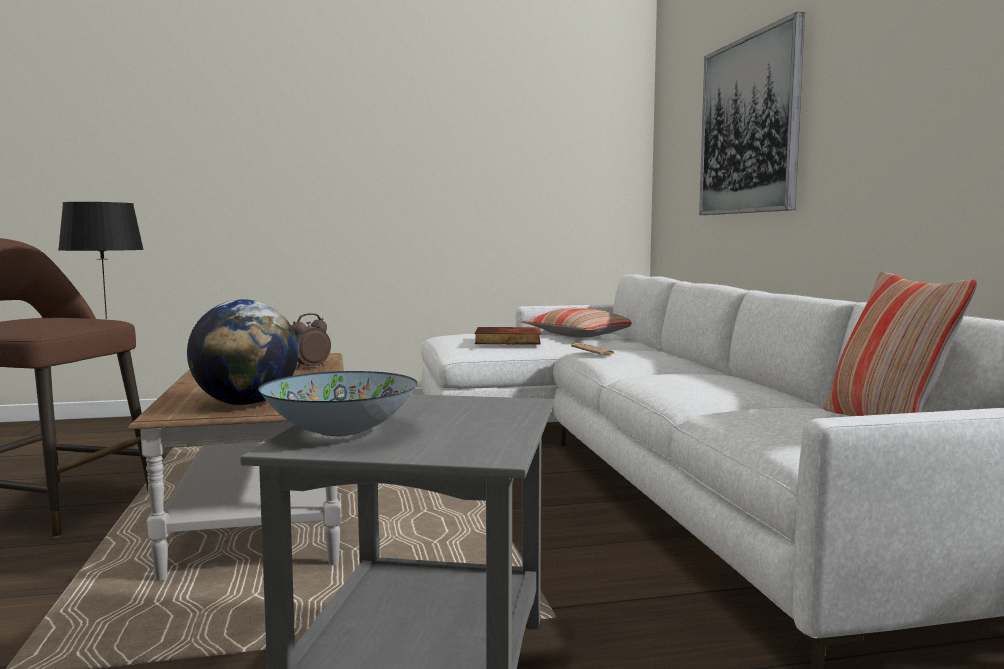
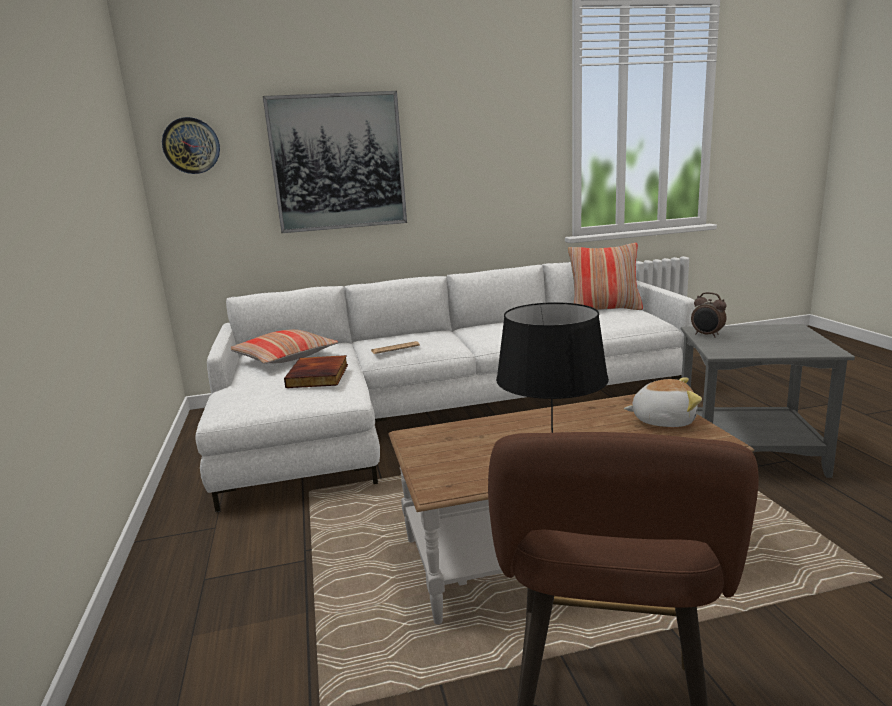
camera: 90 degrees left, 10 degrees up
(246, 403) = (663, 420): globe -> plush toy
(310, 368) = (495, 427): alarm clock -> alarm clock (707, 335)
(340, 431) = (794, 348): bowl -> none
(672, 120) = (191, 146): none -> wall clock

